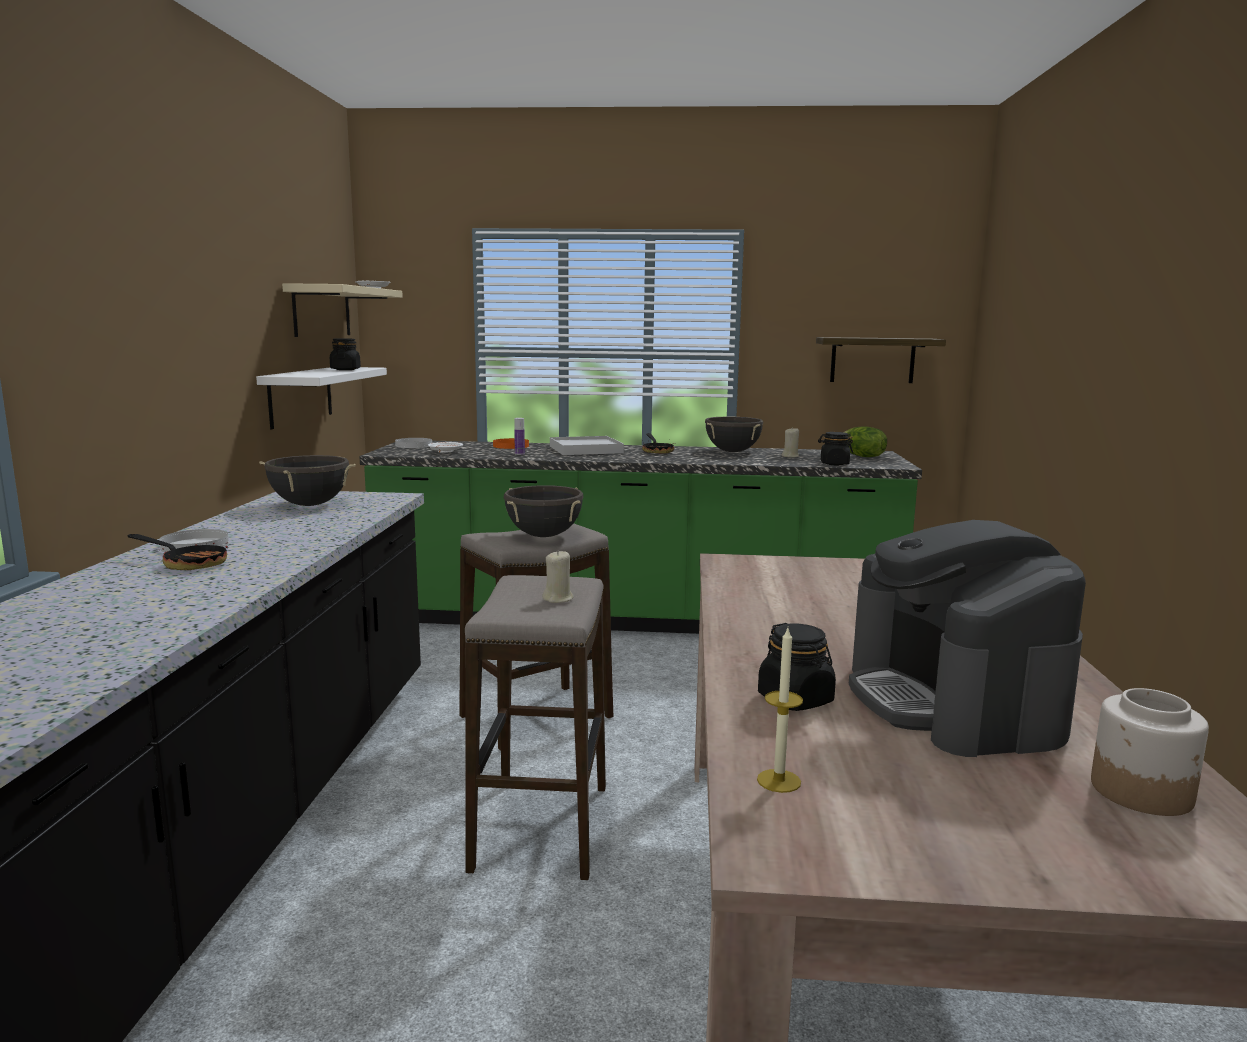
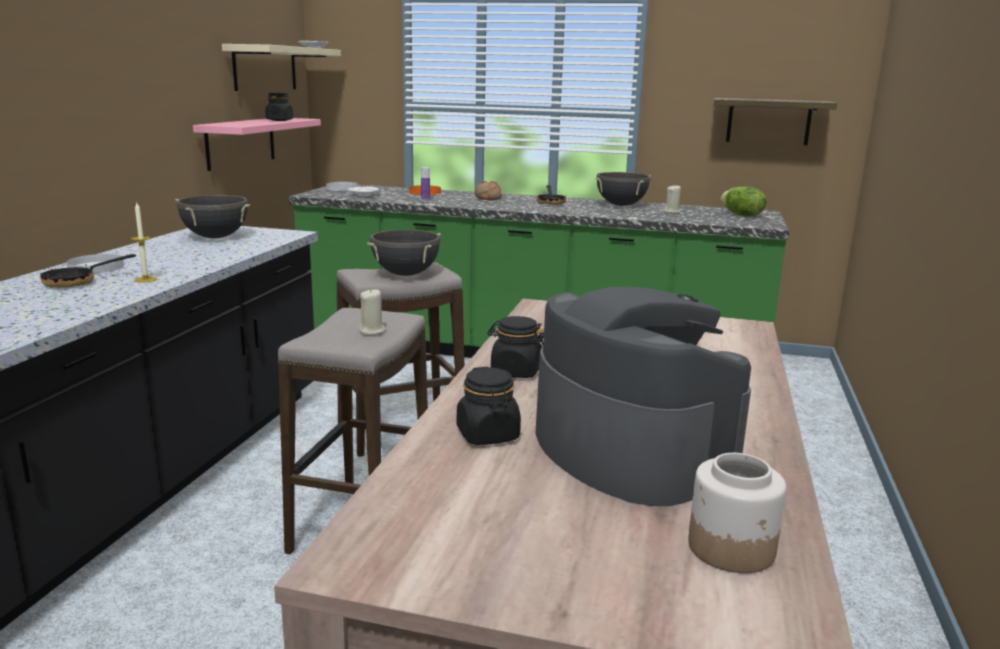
camera: 10 degrees right, 5 degrees up
(188, 563) = (78, 282): frying pan -> frying pan turned 105 degrees clockwise
(300, 396) = (241, 142): white shelf -> pink shelf
(585, 449) = (487, 198): white tray -> bread
(779, 781) = (409, 503): candle -> candle (146, 279)
(834, 464) = (706, 221): black jar -> black jar (516, 371)
(953, 702) = (629, 450): coffee machine -> coffee machine turned 150 degrees clockwise

